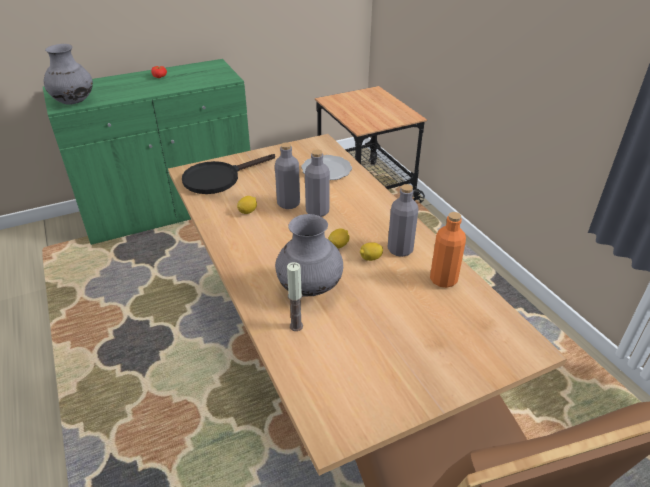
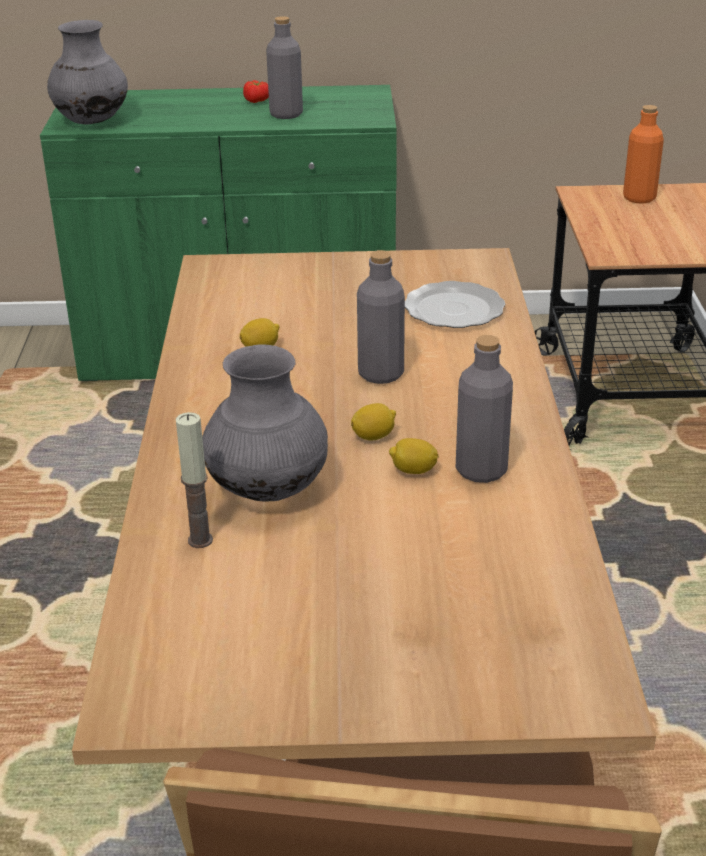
camera: 25 degrees right, 5 degrees down
(218, 178) = (253, 286): black frying pan -> none
(288, 203) = (340, 350): grey bottle -> grey bottle (286, 114)
(443, 279) = (521, 539): orange bottle -> orange bottle (639, 198)

